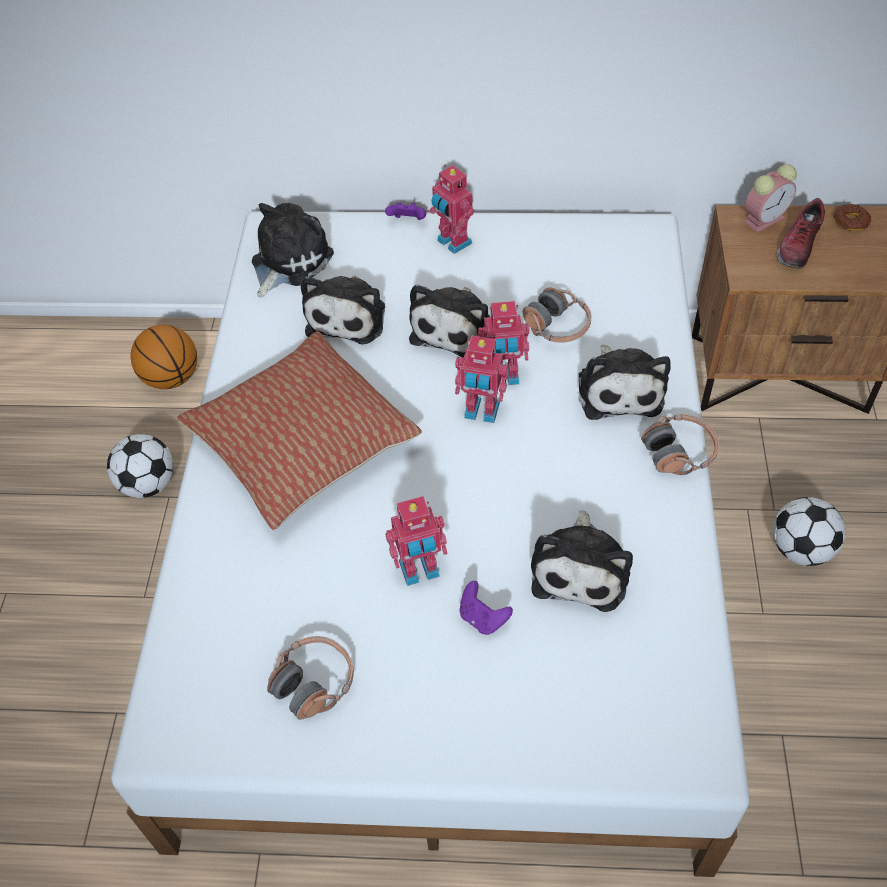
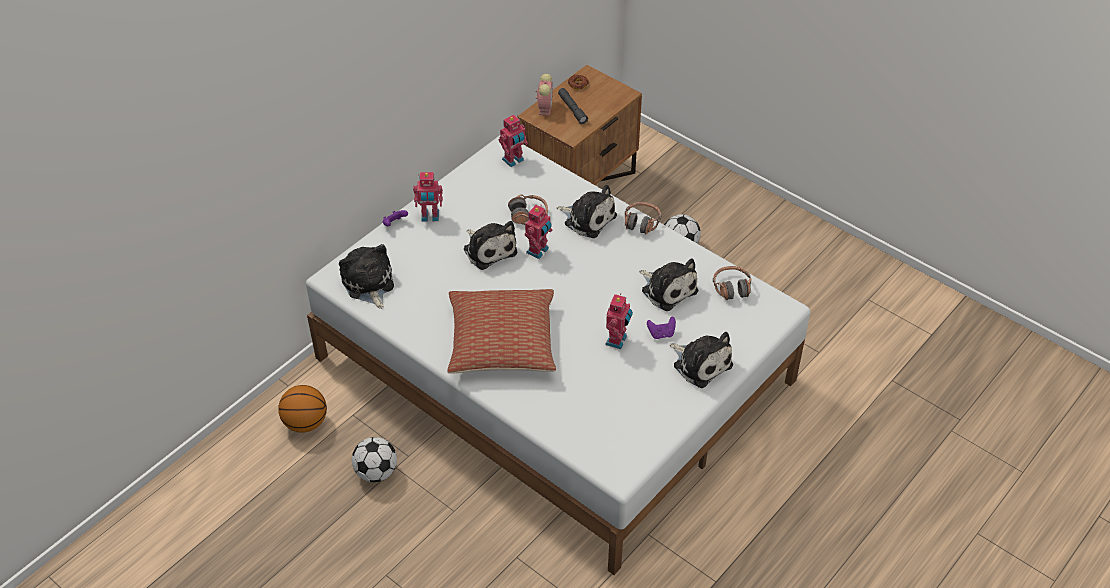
camera: 55 degrees left, 5 degrees down
(314, 683) = (640, 406): headphones -> headphones (732, 288)
(348, 316) = (436, 282): plush toy -> plush toy (700, 363)
(481, 412) = (551, 270): toy robot -> toy robot (514, 160)
(797, 245) = (572, 109): shoe -> grey flashlight

